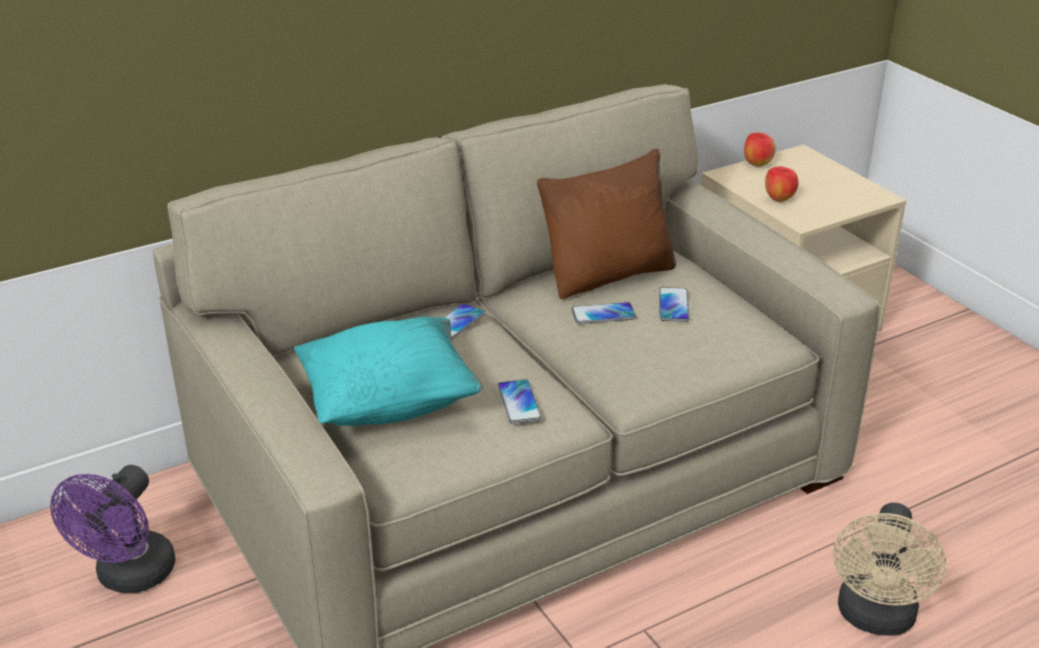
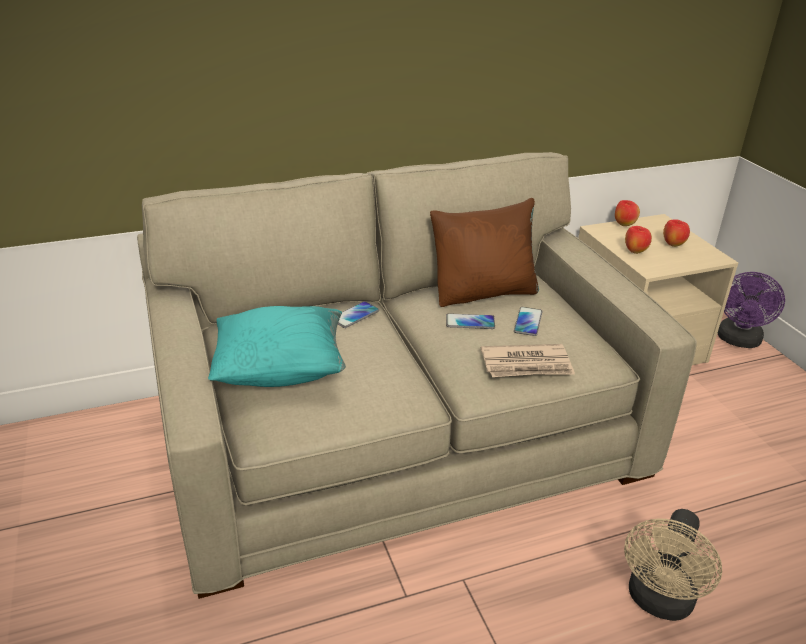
camera: 10 degrees right, 0 degrees up
(130, 578) = (95, 474): purple fan -> purple fan (738, 341)
(519, 402) = (380, 383): phone -> none
(687, 357) = (527, 365): none -> newspaper
(823, 185) = (673, 244): none -> apple

